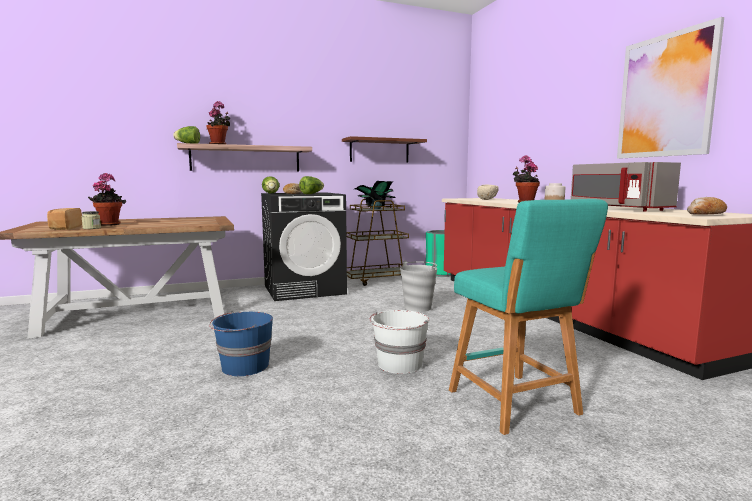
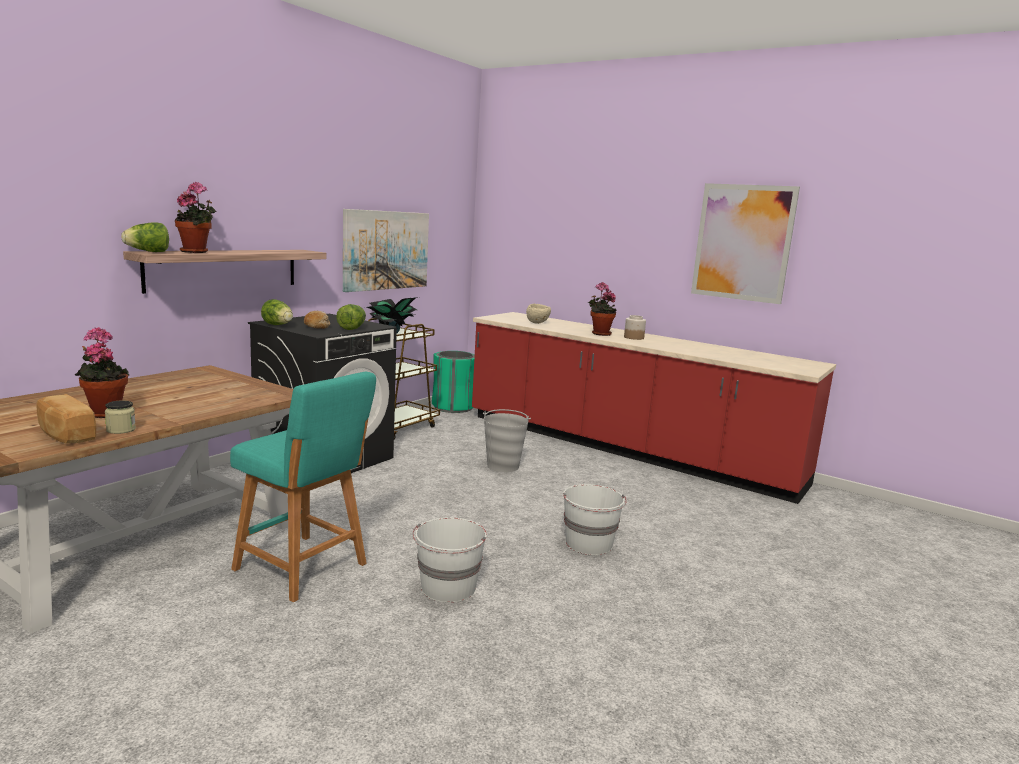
camera: 35 degrees left, 5 degrees up
(244, 367) = (448, 588): blue bucket -> white bucket
(379, 151) = (386, 250): brown shelf -> picture
(516, 405) = (723, 560): turquoise stool -> turquoise stool (304, 569)
(616, 209) = (715, 353): grey microwave -> none
(705, 214) = (799, 366): bread -> none

